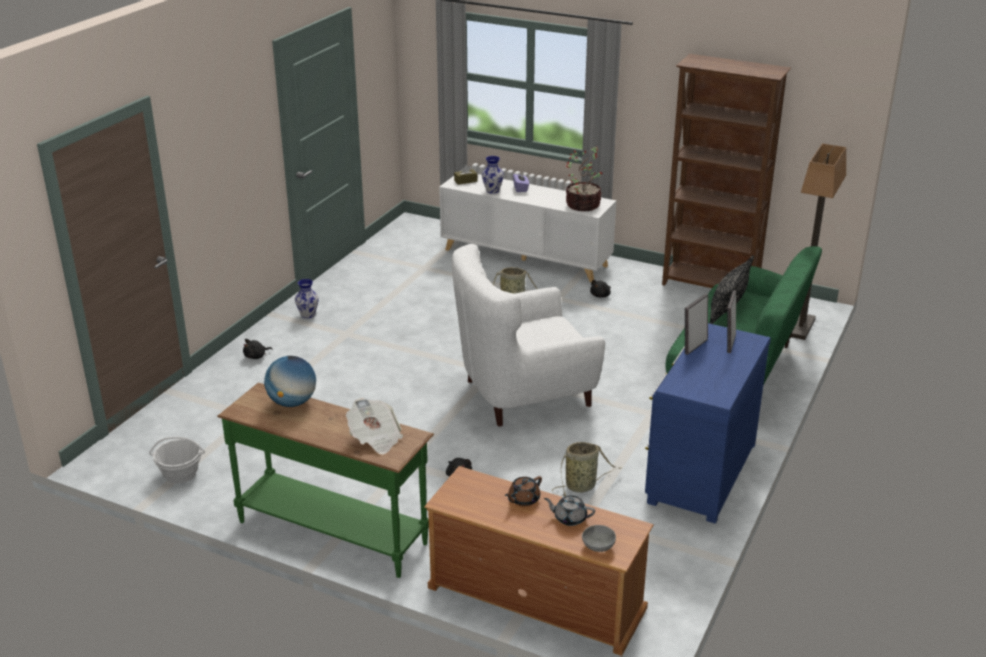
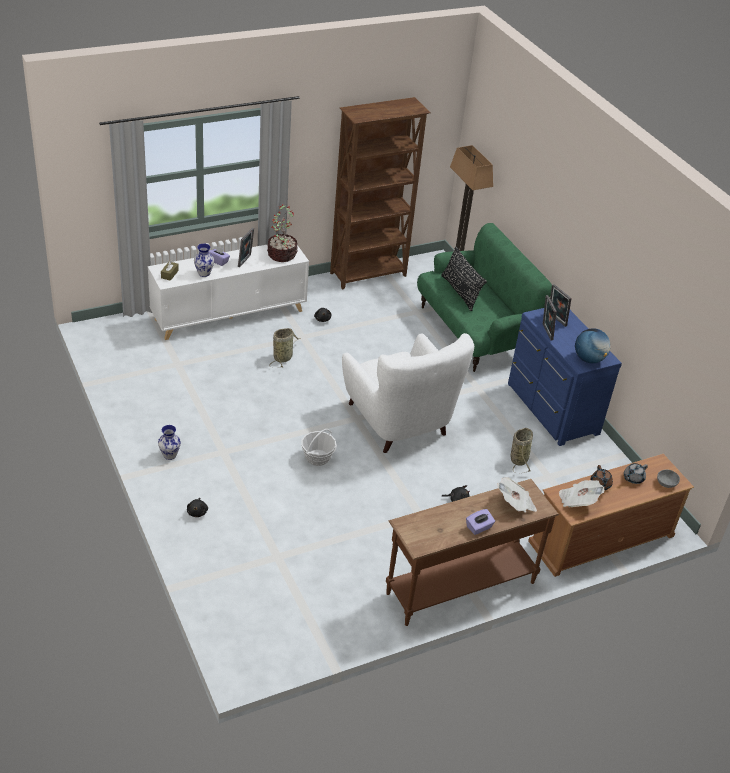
camera: 55 degrees left, 10 degrees up
(180, 474) = (315, 628): basket -> basket (317, 457)
(292, 402) = (435, 517): globe -> globe (589, 359)
(308, 431) = (479, 527): none -> purple tissue box
(333, 531) = (460, 586): green console table -> brown console table
(472, 495) = (578, 501): none -> newspaper
(523, 394) = (398, 421): white armchair -> white armchair turned 45 degrees counterclockwise
(543, 197) = (245, 261): none -> picture frame

